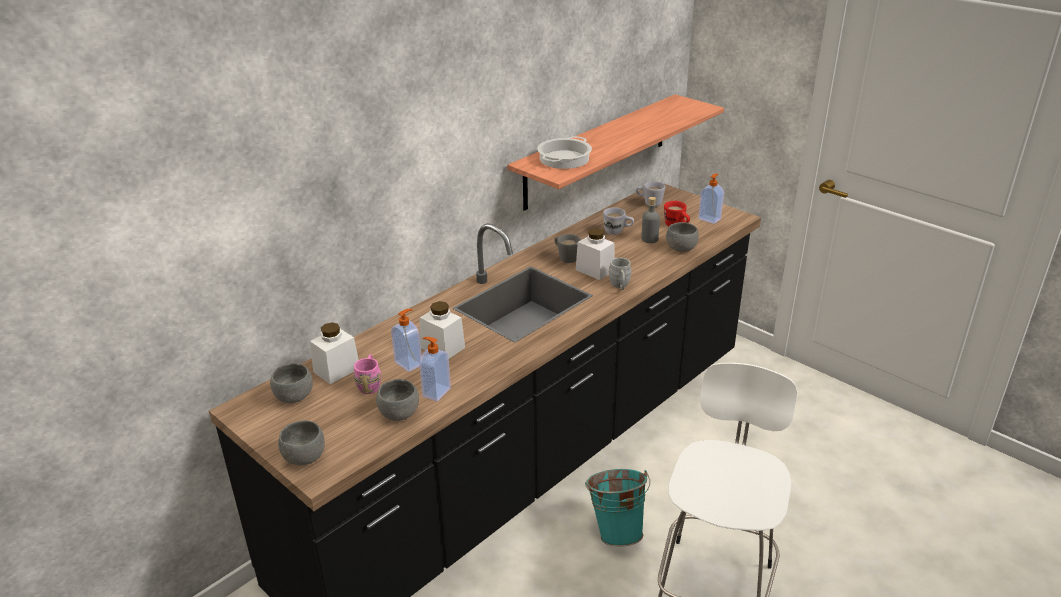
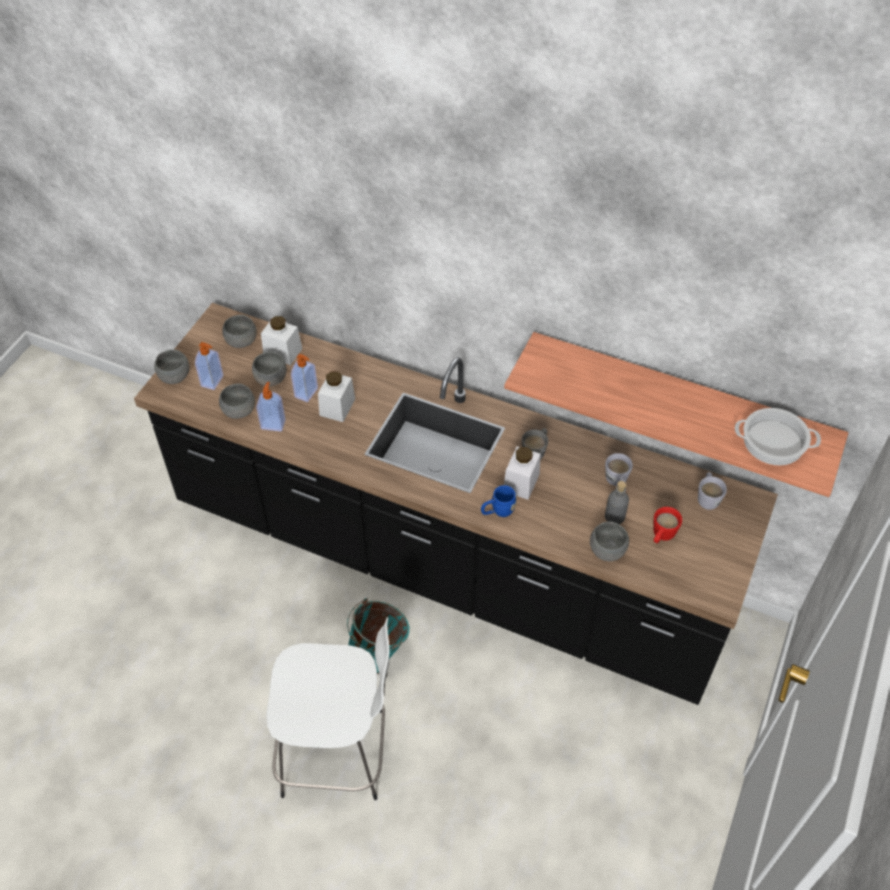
camera: 70 degrees right, 20 degrees up
(370, 384) = (271, 379): pink mug -> grey bowl
(564, 159) = (569, 373): cooking pot -> cooking pot (773, 442)
(620, 286) = (498, 511): grey mug -> blue mug
(709, 219) = (699, 567): soap dispenser -> soap dispenser (213, 381)

